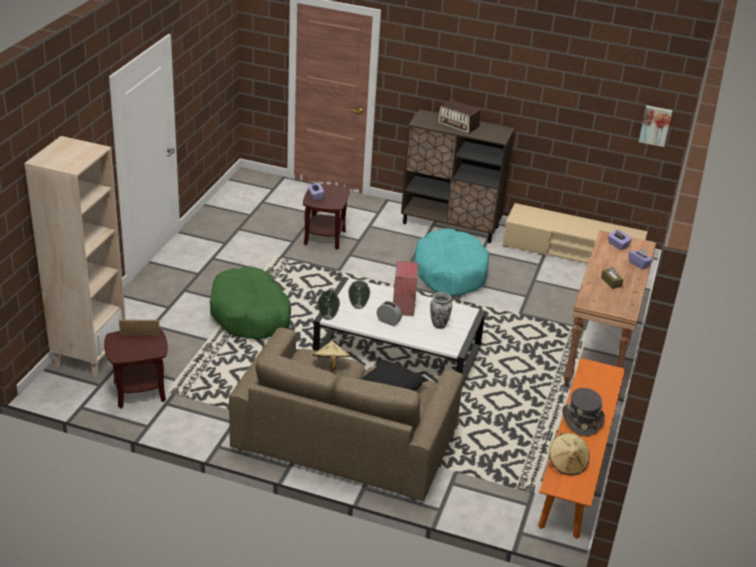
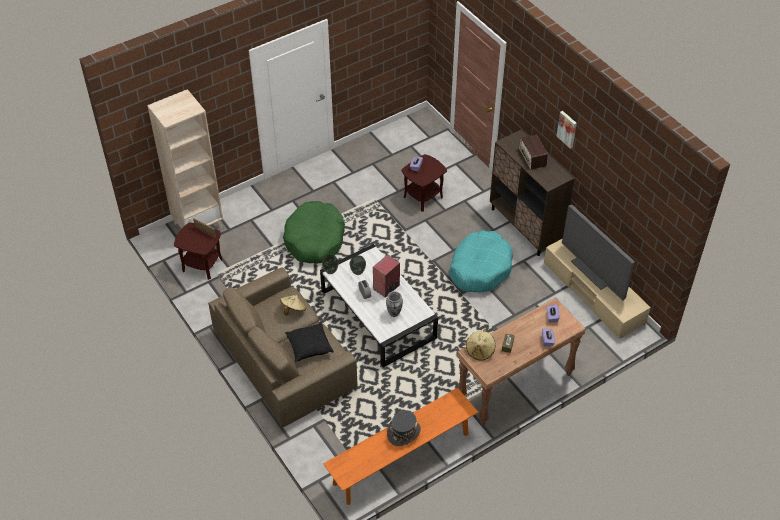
camera: 40 degrees right, 15 degrees up
(567, 464) = (359, 456): beige hat -> beige hat (480, 351)
(569, 223) = (594, 271): none -> television
(655, 125) = (661, 230): picture -> picture (567, 129)

